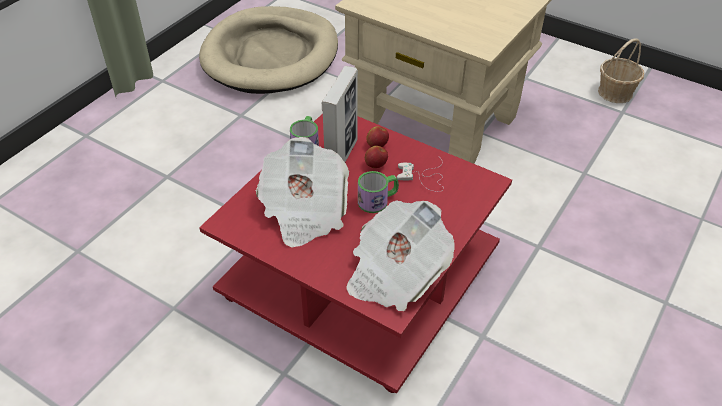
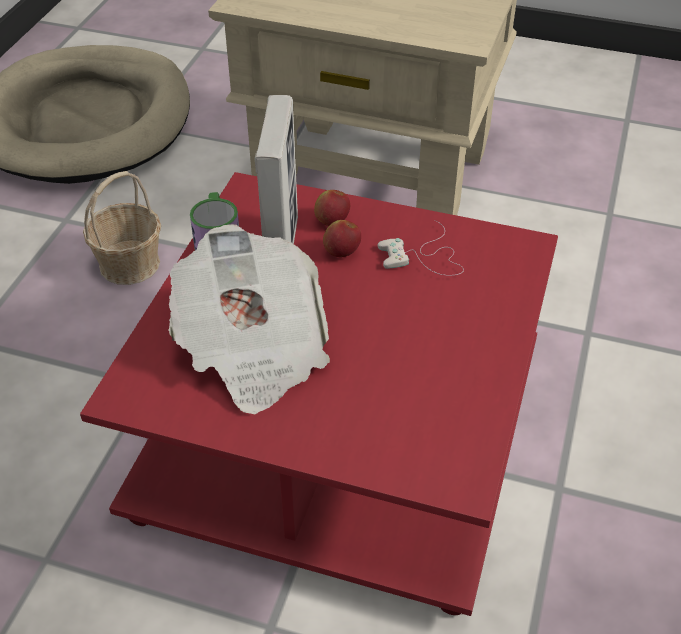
camera: 15 degrees left, 0 degrees up
(378, 200) = (367, 308): mug -> none
(395, 273) = (441, 420): newspaper -> none
(615, 92) = (607, 95): basket -> basket (130, 264)

